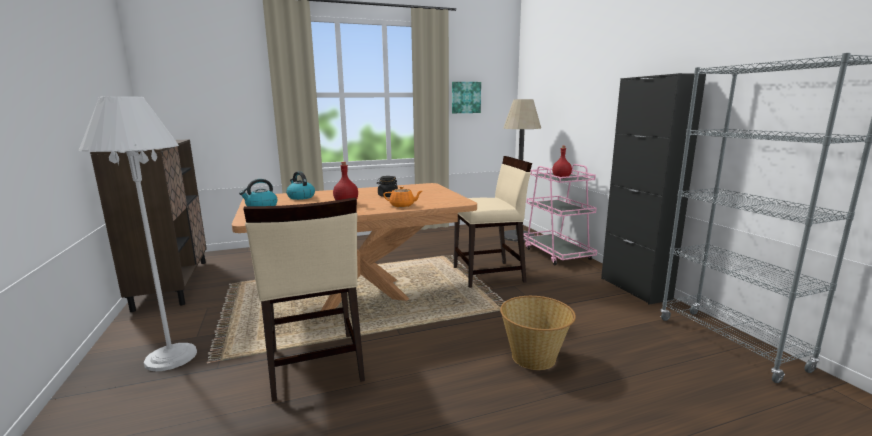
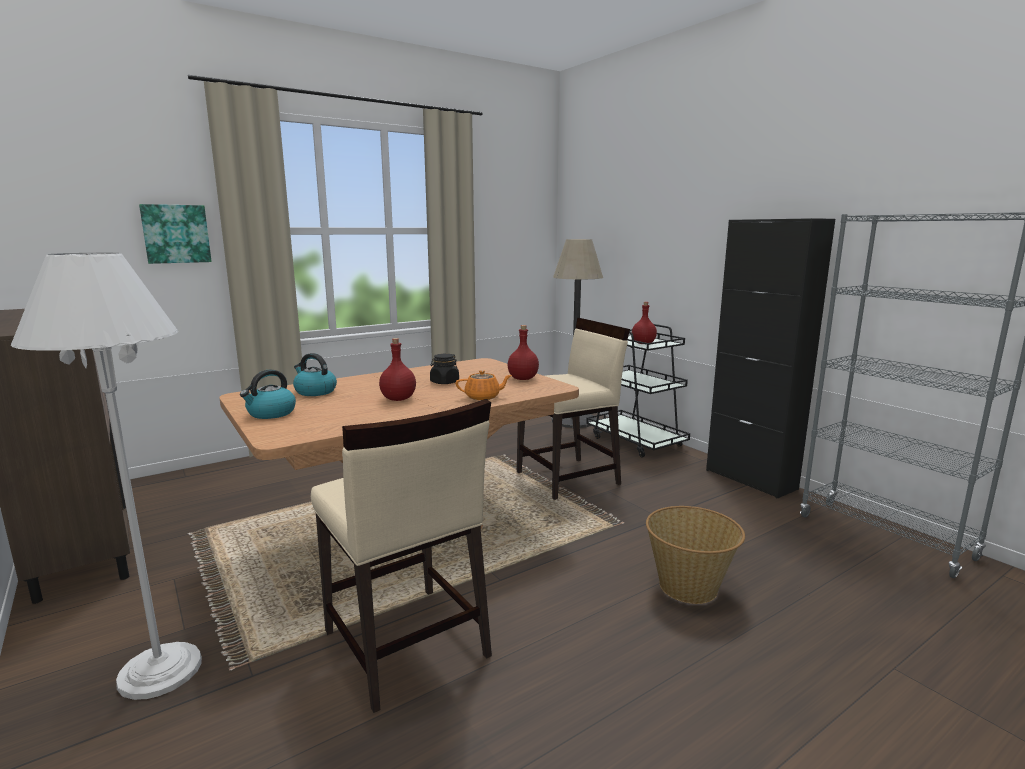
camera: 15 degrees left, 0 degrees up
(444, 196) = (523, 379): none -> red bottle
(465, 97) = (494, 234): picture -> picture (176, 234)
(556, 254) = (635, 441): pink cart -> black cart

